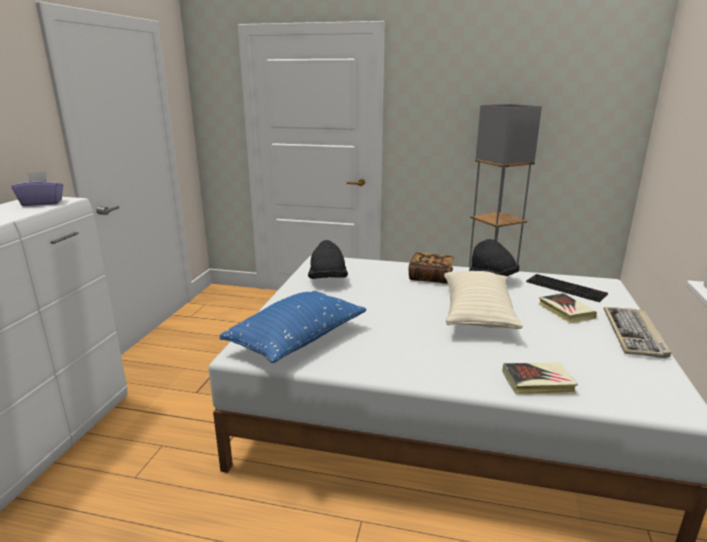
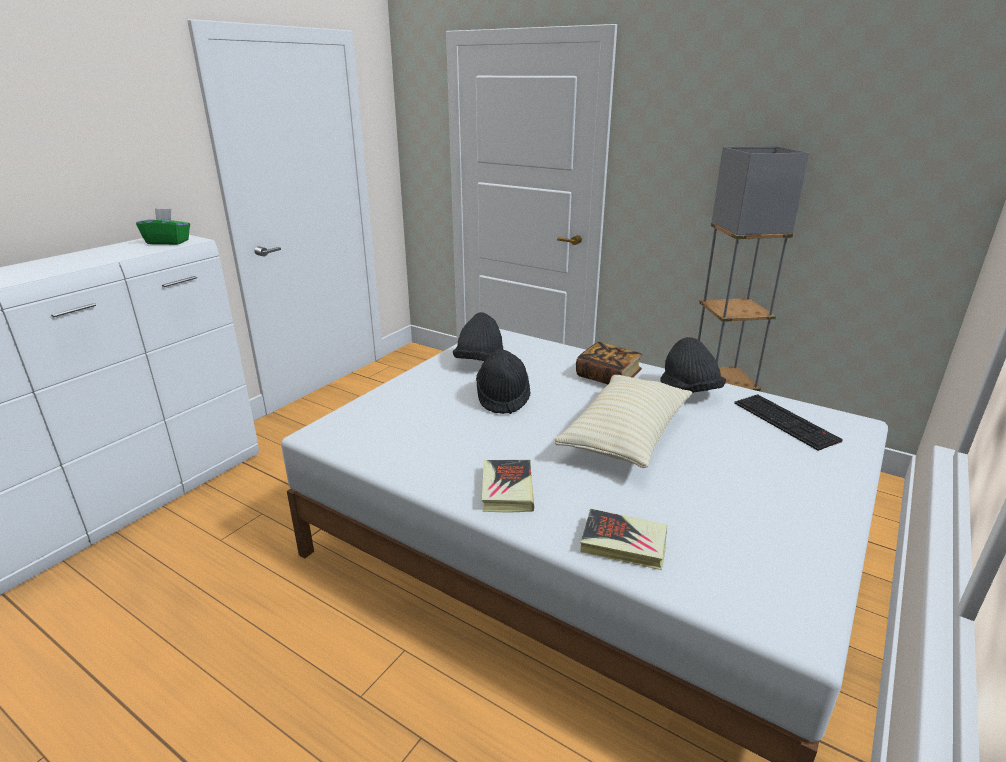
camera: 20 degrees right, 5 degrees up
(42, 203) = (168, 242): purple tissue box -> green tissue box
(297, 340) = (387, 429): blue pillow -> none
(368, 303) = (503, 398): none -> black hat
(565, 311) = (753, 455): book -> book (507, 490)
(634, 334) = (828, 508): keyboard -> none

